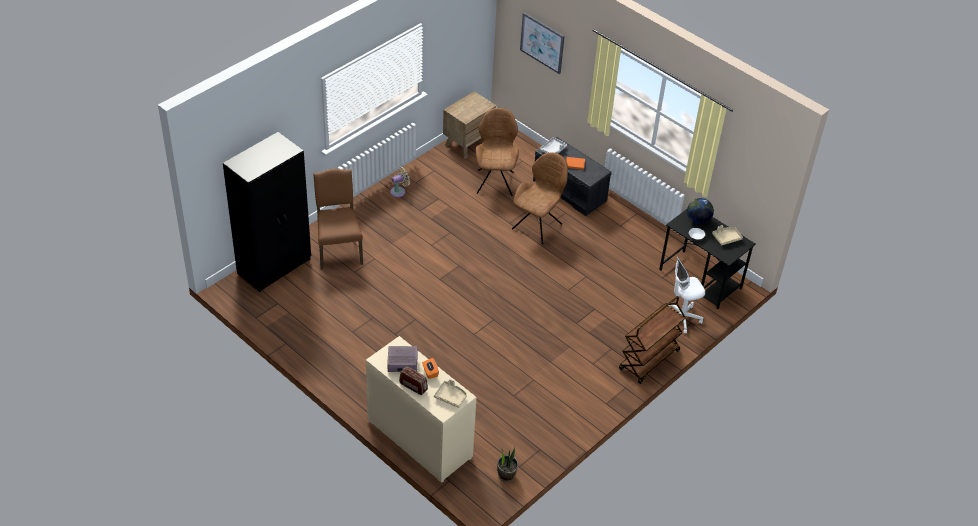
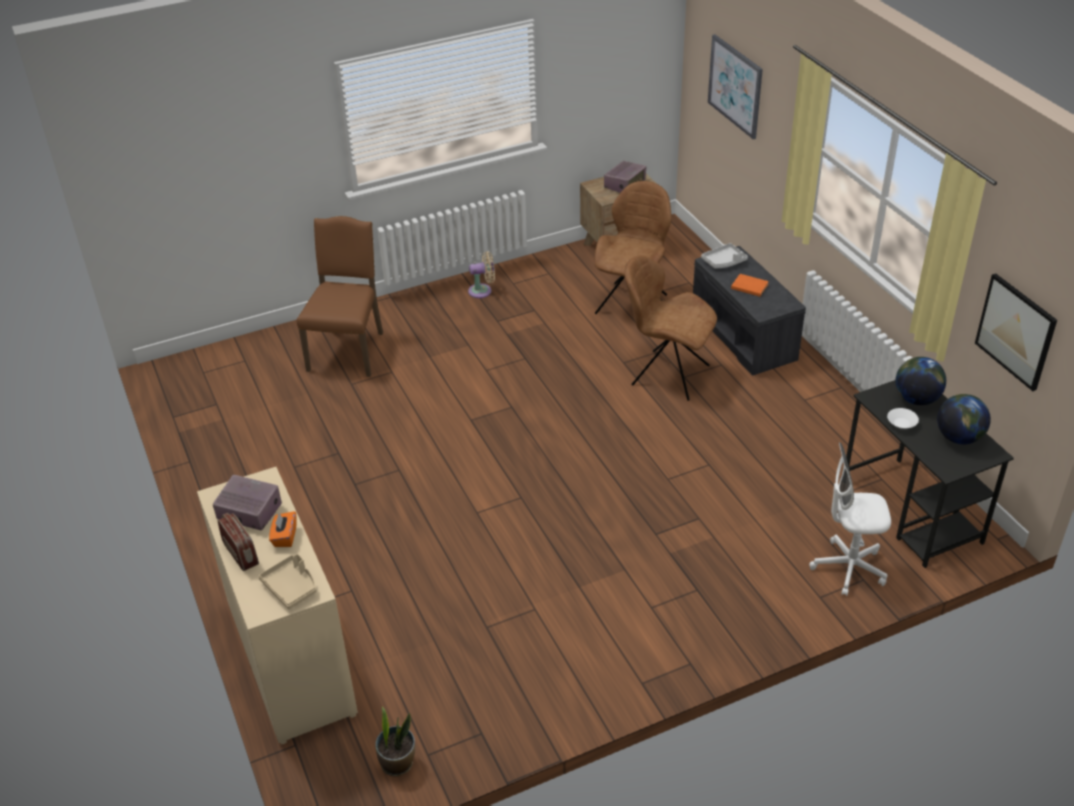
camera: 25 degrees right, 5 degrees down
(275, 266) = (246, 355): black wardrobe -> none
(472, 106) = (625, 184): none -> radio
(538, 225) = (667, 374): brown chair -> brown chair turned 120 degrees counterclockwise
(649, 360) = (756, 627): brown cart -> none
(726, 238) = (959, 437): beige tray -> globe
(747, 179) = (1015, 331): none -> picture

